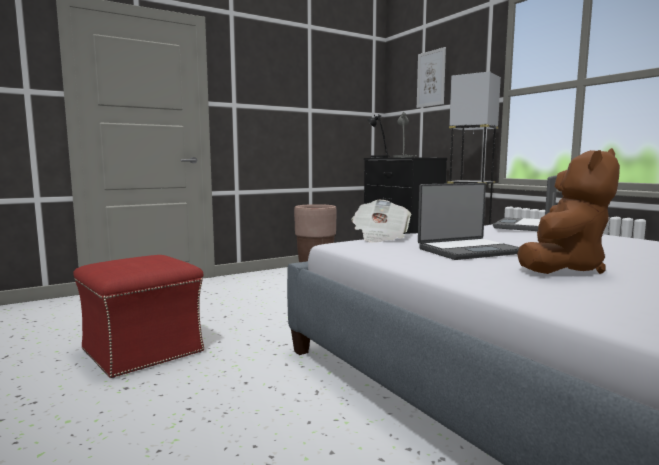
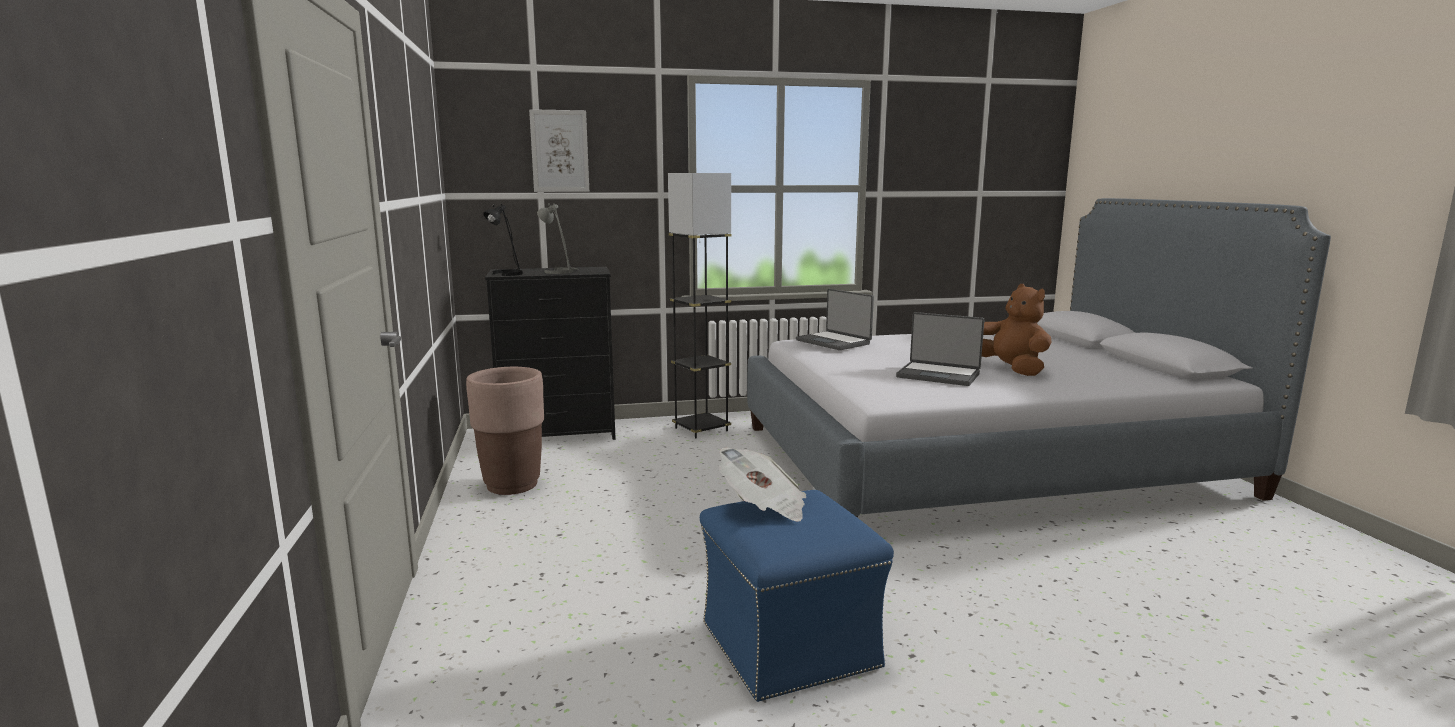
camera: 70 degrees left, 5 degrees up
(144, 350) = (788, 644): red ottoman -> blue ottoman
(380, 237) = (857, 386): newspaper -> newspaper (764, 506)
(468, 250) = (938, 375): laptop -> laptop turned 120 degrees clockwise

